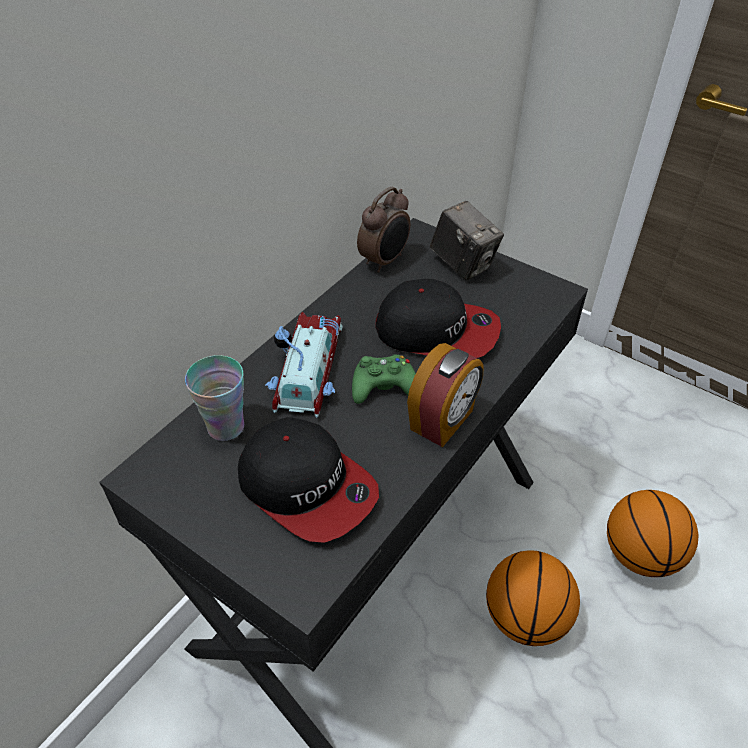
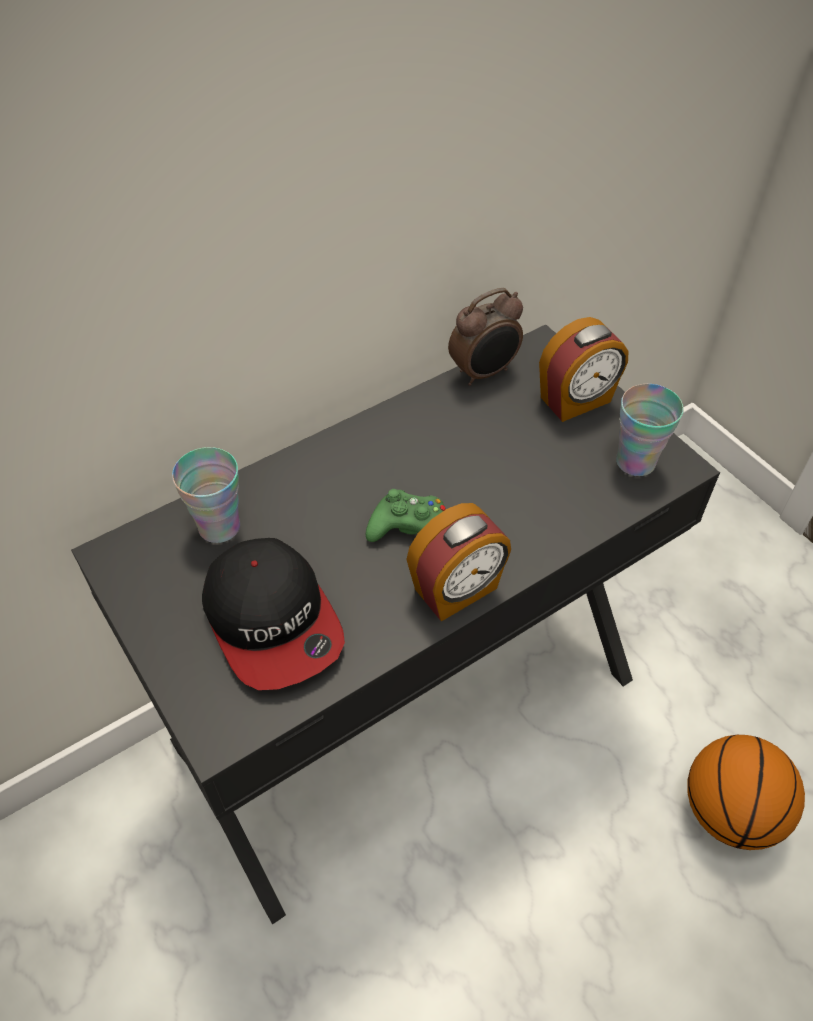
camera: 20 degrees right, 5 degrees up
(306, 370) = (332, 485): toy car -> none
(437, 331) = (504, 478): cap -> none
(463, 264) = (576, 401): camera -> alarm clock
(526, 296) = (635, 462): none -> cup
(526, 617) = (554, 836): basketball -> none

